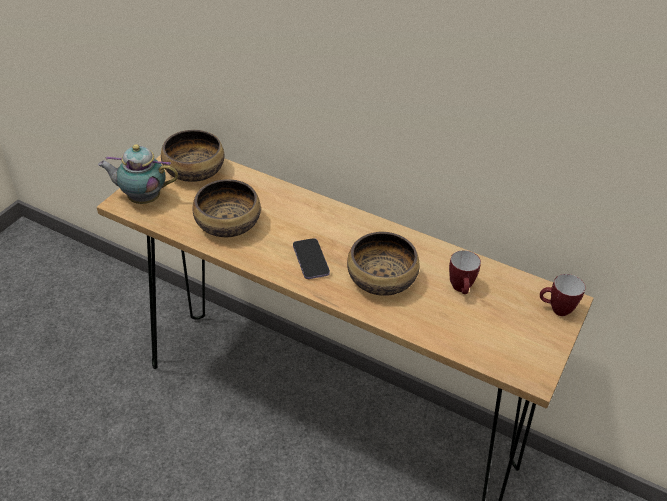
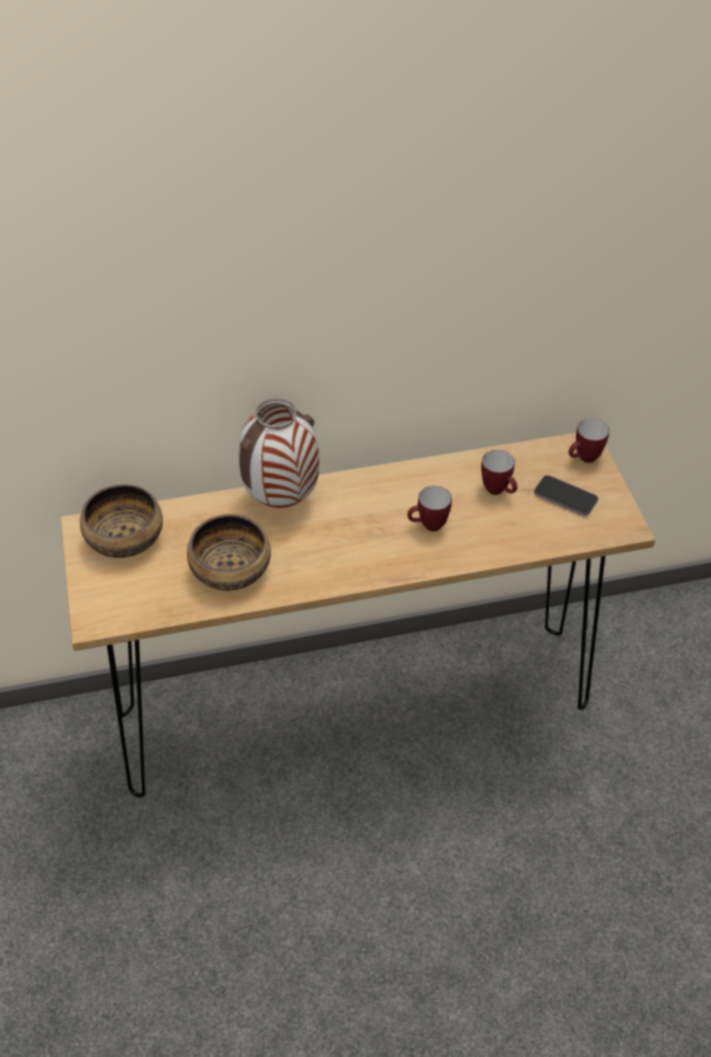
camera: 40 degrees left, 5 degrees up
(142, 199) = (110, 602): teapot -> none
(308, 205) = (282, 499): none -> vase
(311, 260) = (348, 551): phone -> phone (565, 497)
(382, 279) = (428, 526): bowl -> mug

